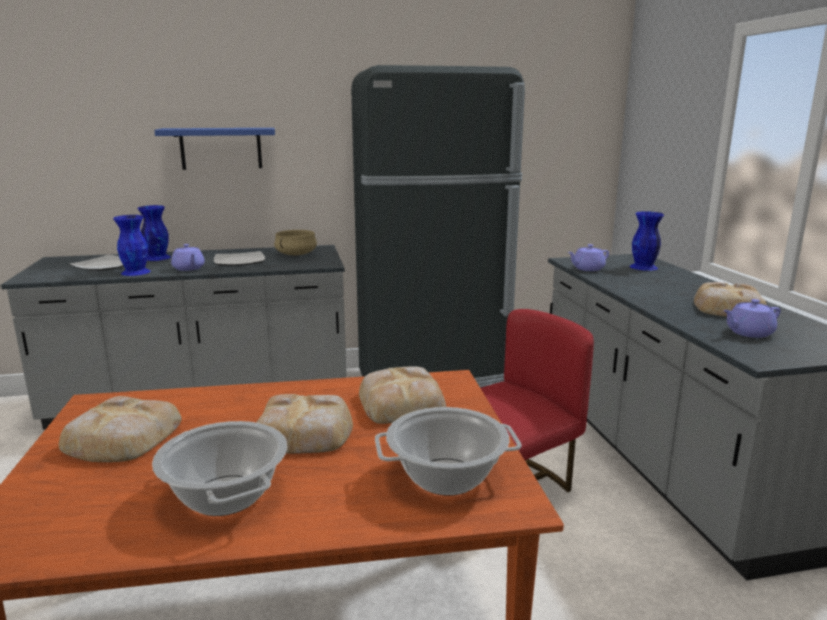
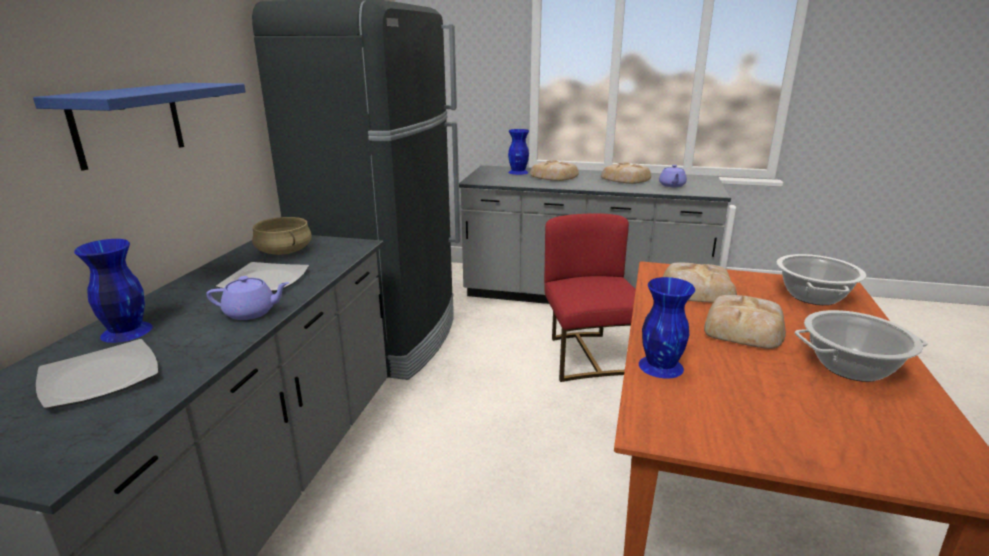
camera: 65 degrees left, 5 degrees up
(120, 438) = (747, 411): bread -> bread (554, 176)
(136, 272) = (205, 350): blue vase -> blue vase (660, 366)
(587, 269) = (505, 182): purple teapot -> none

